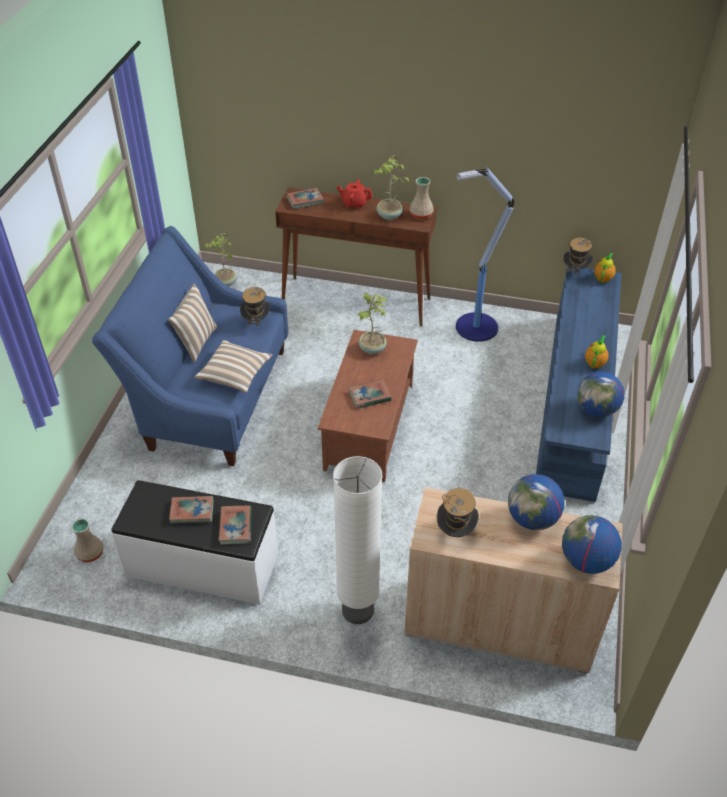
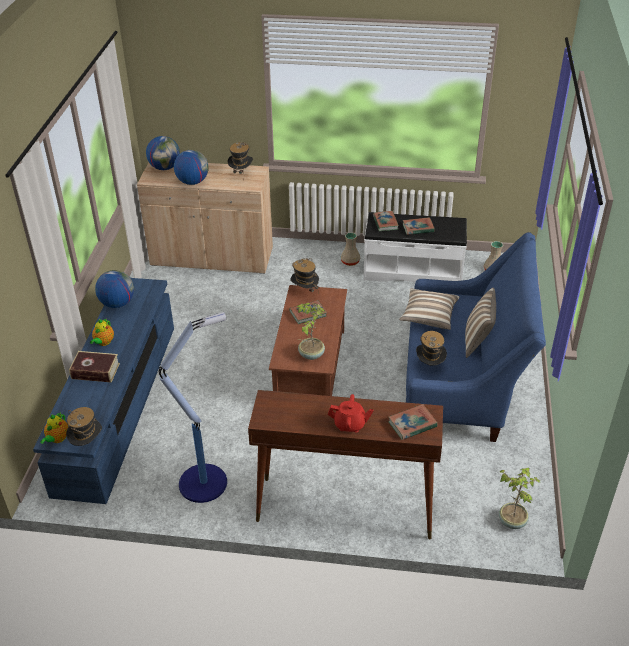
camera: 175 degrees right, 5 degrees down
(357, 610) = (303, 257): white floor lamp -> none
(370, 427) = (304, 291): none -> hat
(389, 216) = (305, 408): potted plant -> none
(420, 215) = (268, 413): beige vase -> beige vase (350, 262)
(592, 333) = (95, 371): none -> book

